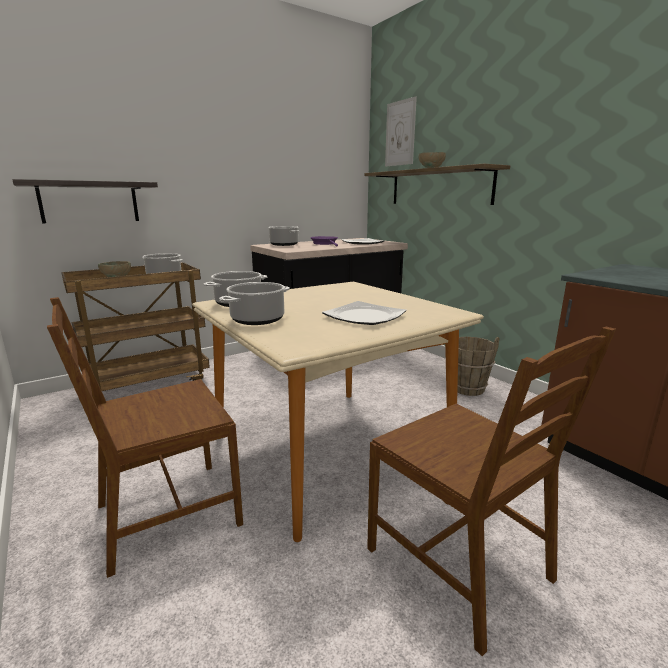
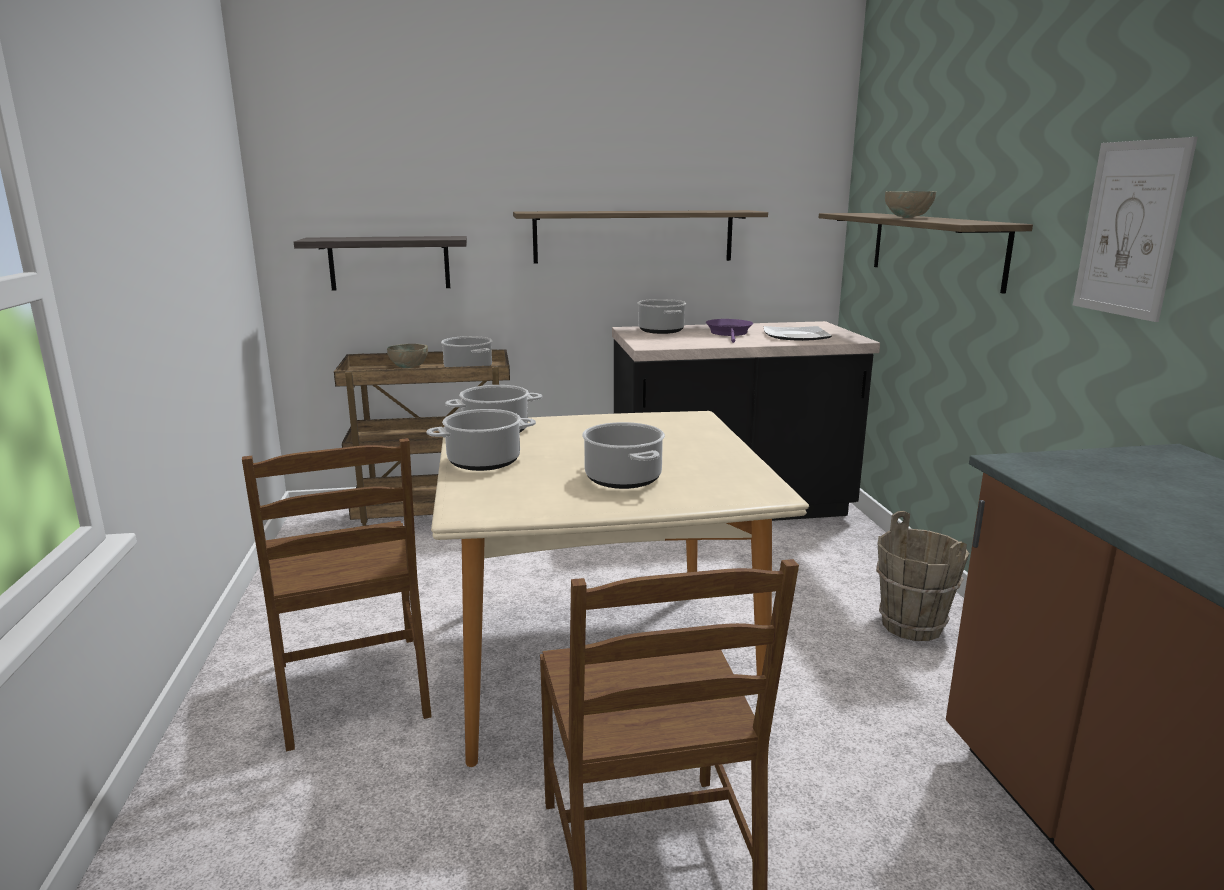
camera: 25 degrees right, 0 degrees up
(166, 514) = (354, 689): brown chair -> brown chair turned 105 degrees counterclockwise
(258, 187) = (634, 236): none -> shelf
(365, 316) = (624, 479): plate -> cooking pot
(400, 133) = (891, 143): picture -> picture (1130, 229)

